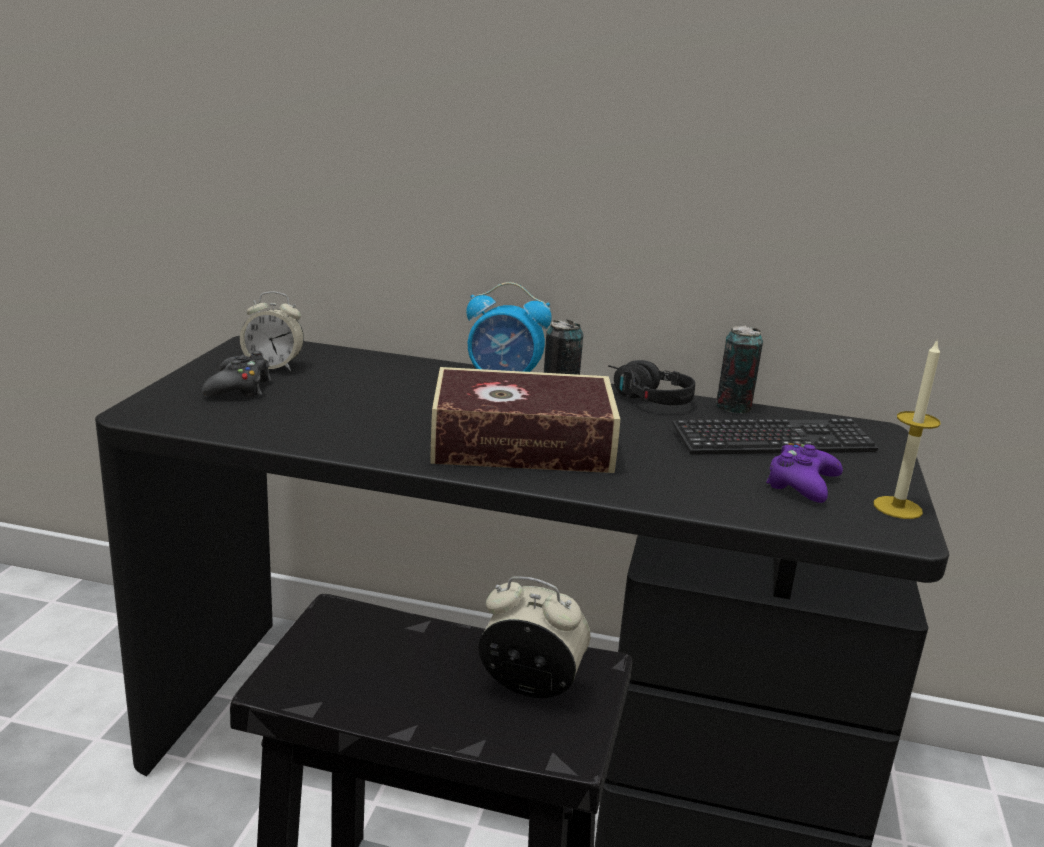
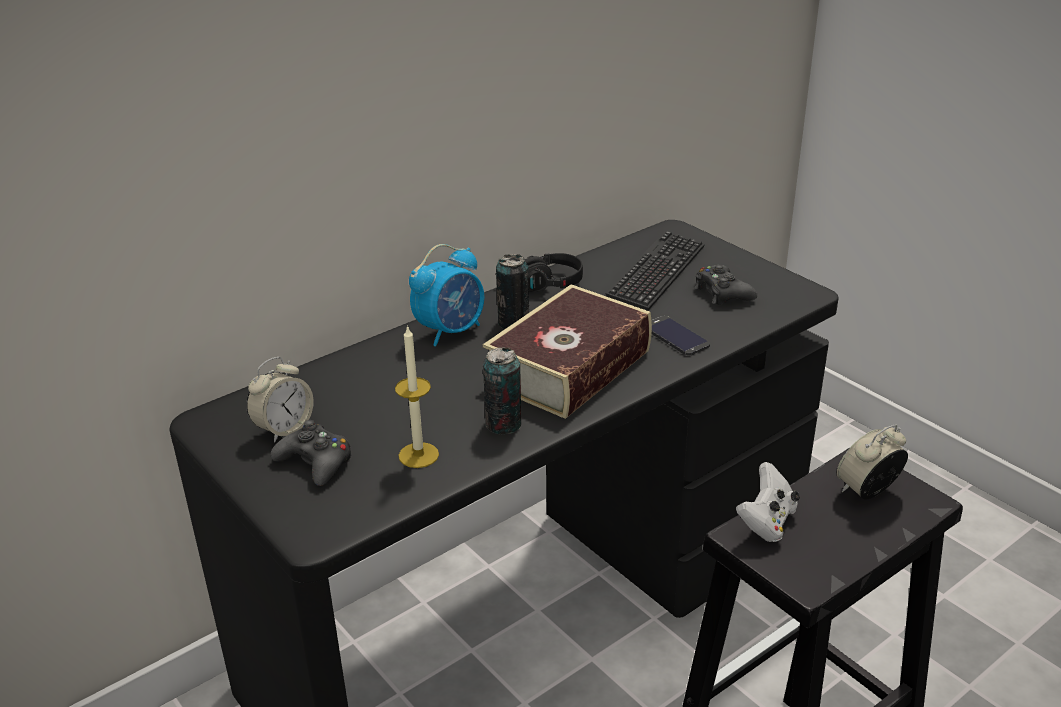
camera: 50 degrees left, 10 degrees up
(382, 626) = (766, 522): none -> white game controller
(666, 480) = (676, 336): none -> phone
(733, 407) = (591, 260): can -> can (503, 424)
(801, 484) = (722, 293): purple game controller -> black game controller
(897, 507) = (776, 278): candle -> candle (418, 455)

